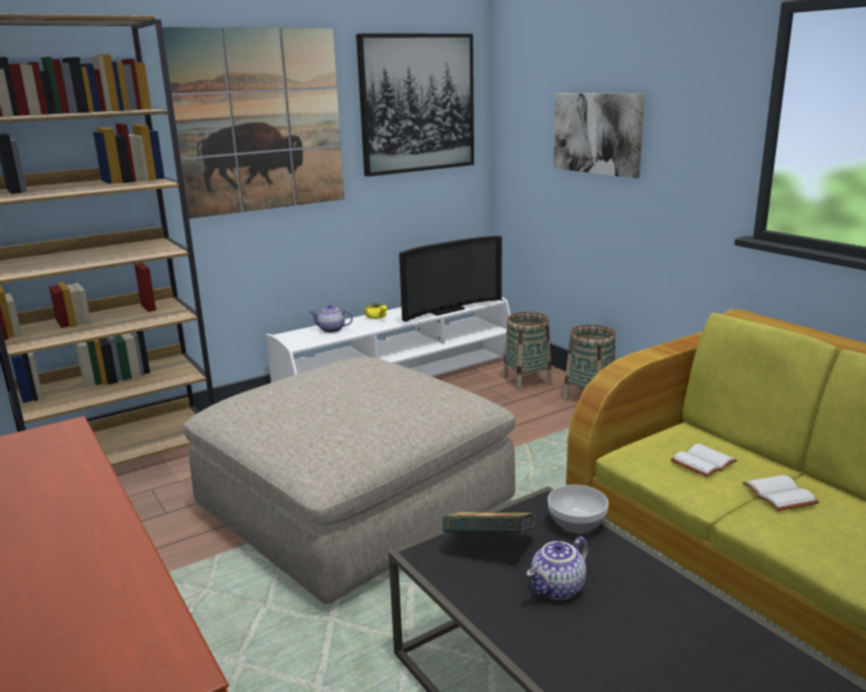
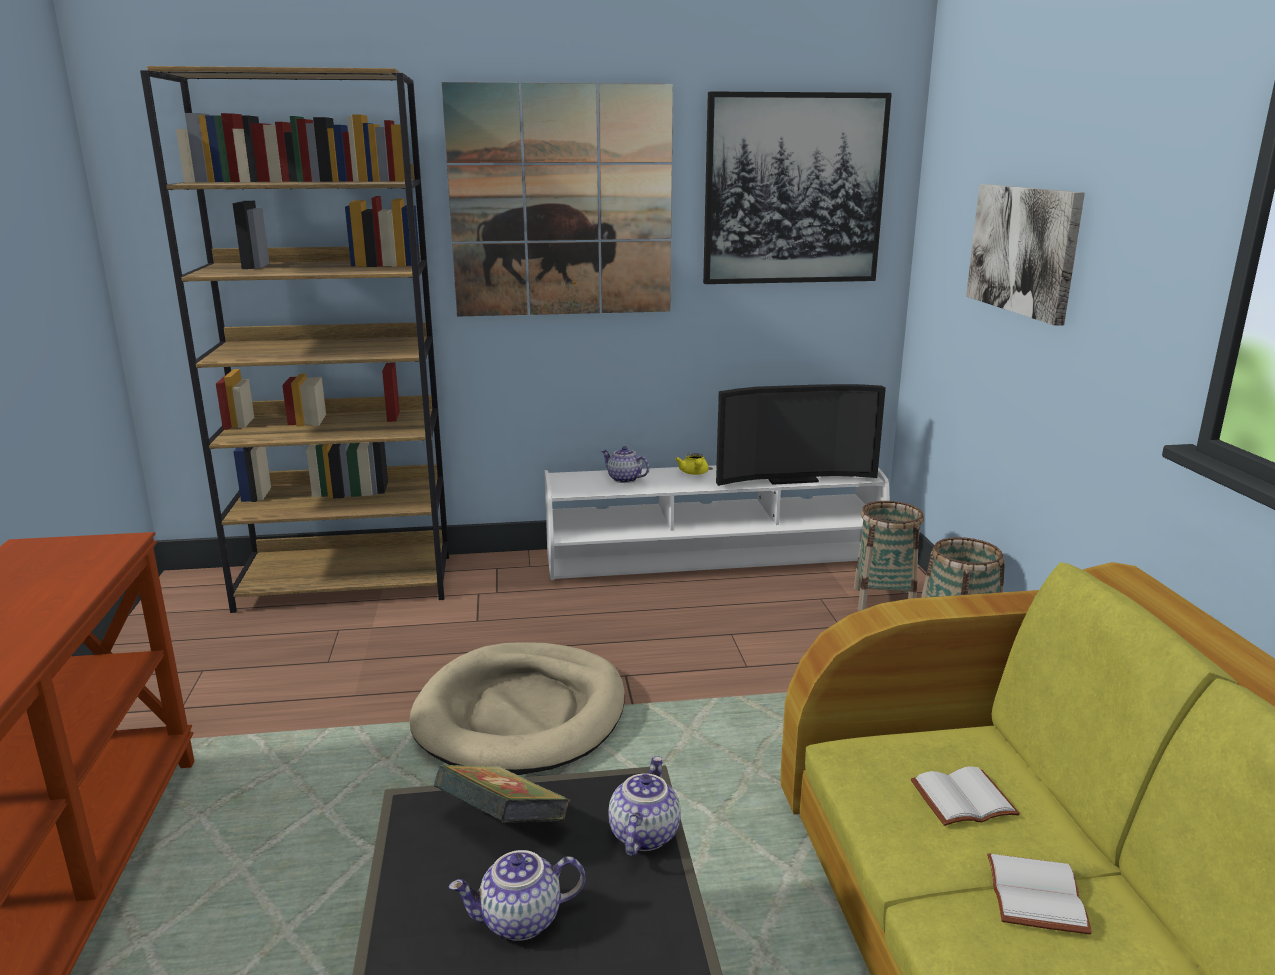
camera: 25 degrees right, 0 degrees up
(355, 506) = (521, 714): beige ottoman -> beige dog bed
(576, 524) = (642, 834): bowl -> teapot

